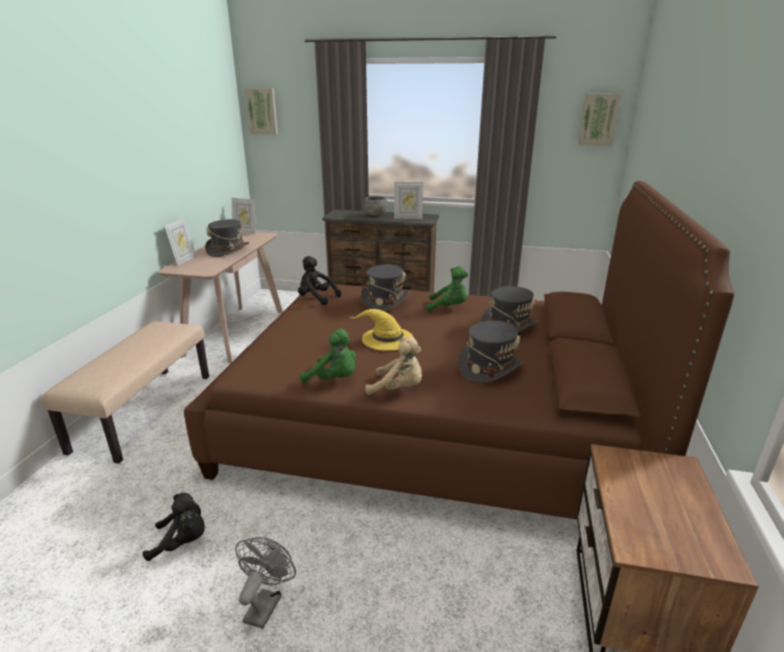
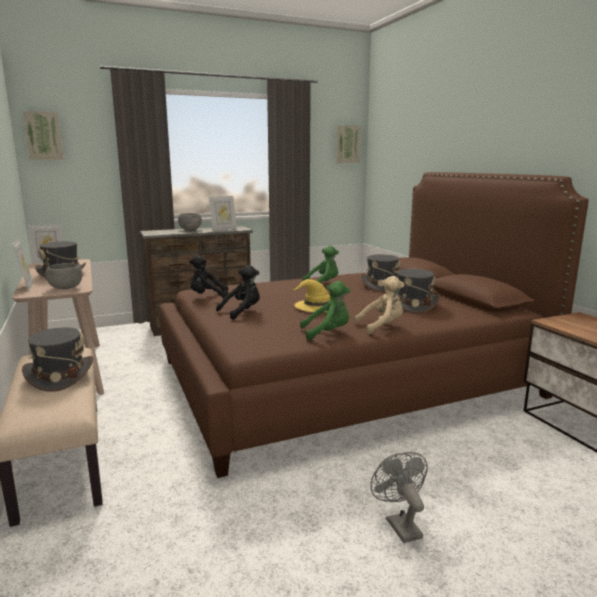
camera: 35 degrees left, 10 degrees down
(182, 542) = (270, 526): black plush toy -> black plush toy (242, 312)
(201, 268) = (65, 288): none -> grey bowl
(385, 301) = (271, 288): grey hat -> grey hat (60, 376)

